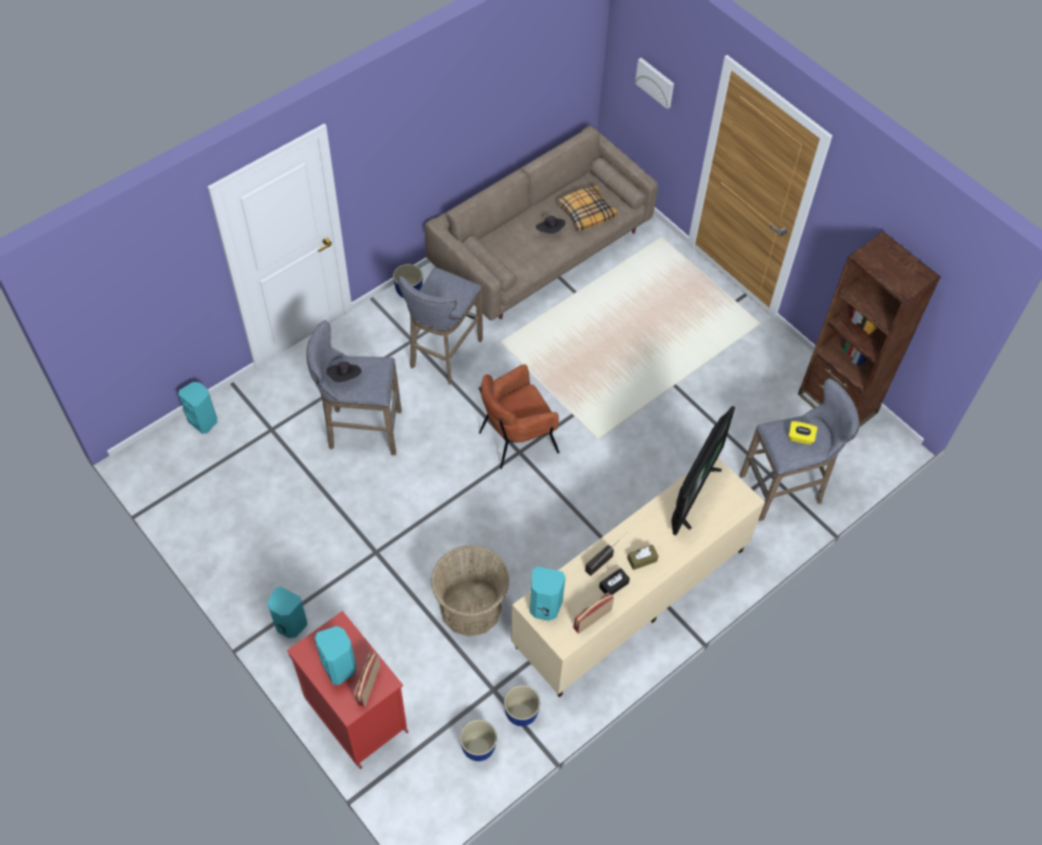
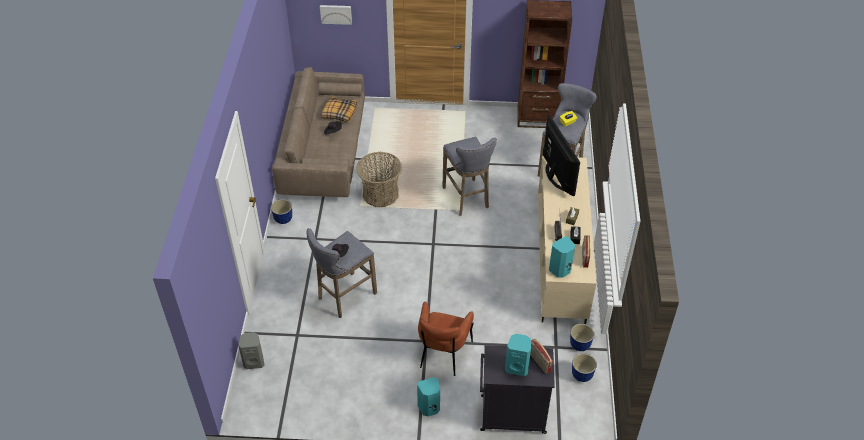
camera: 45 degrees left, 10 degrees down
(204, 421) = (254, 361): turquoise speaker -> grey speaker
(354, 713) = (511, 414): red cabinet -> black cabinet
(443, 356) = (340, 233): grey stool -> grey stool (467, 199)
(471, 607) = (500, 324): basket -> basket (380, 194)
(516, 439) = (424, 239): brown armchair -> brown armchair (443, 353)

